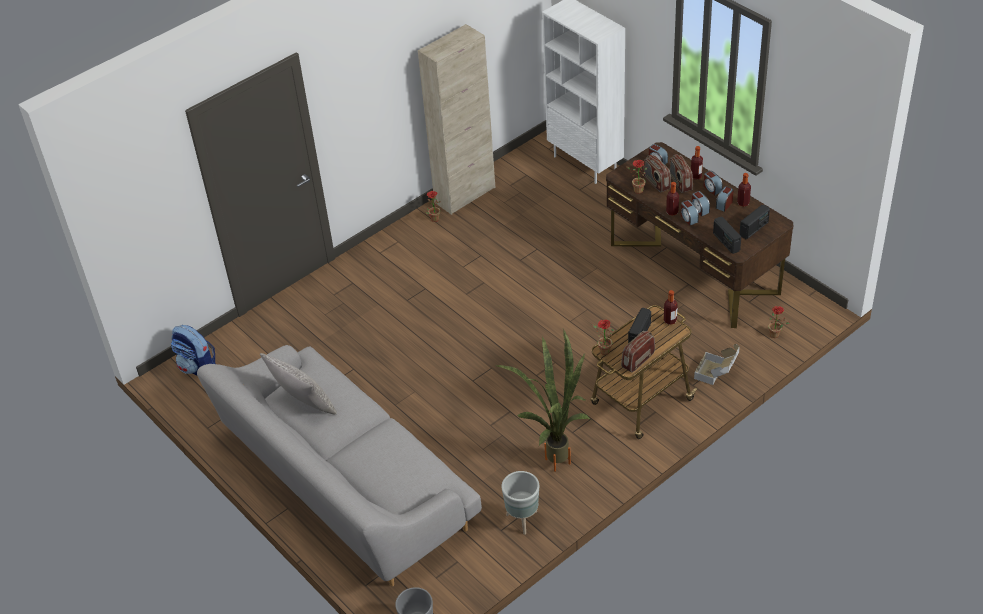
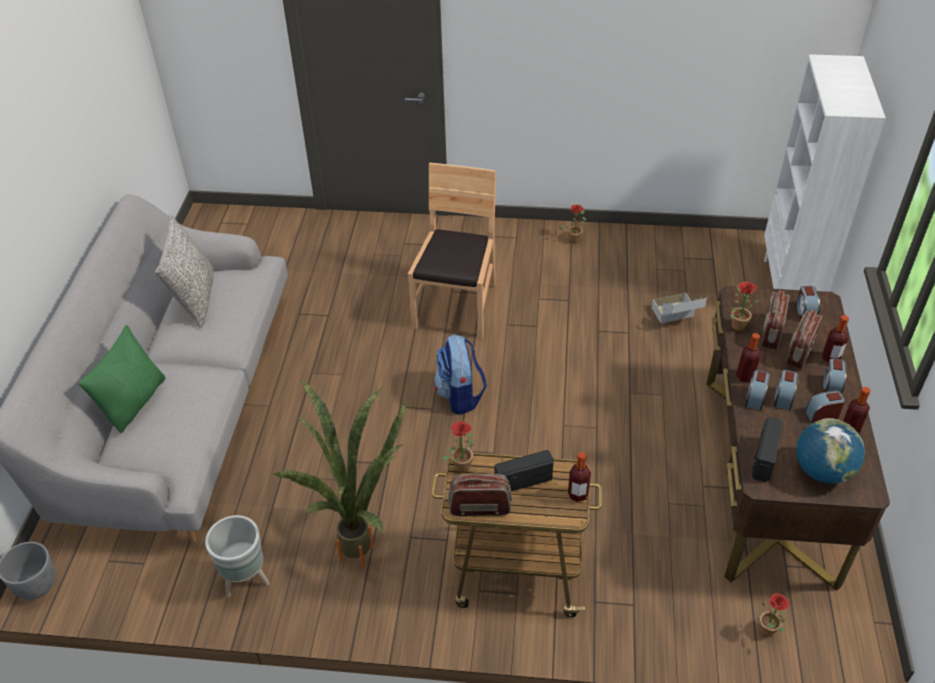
camera: 45 degrees right, 0 degrees up
(197, 367) = (233, 225): backpack -> backpack (460, 396)
(364, 477) = (134, 402): none -> green pillow
(422, 306) = (456, 306): none -> brown chair
(465, 195) = (630, 238): beige cabinet -> none
(717, 374) = (637, 614): cardboard box -> cardboard box (676, 318)
(754, 229) = (822, 471): radio -> globe

